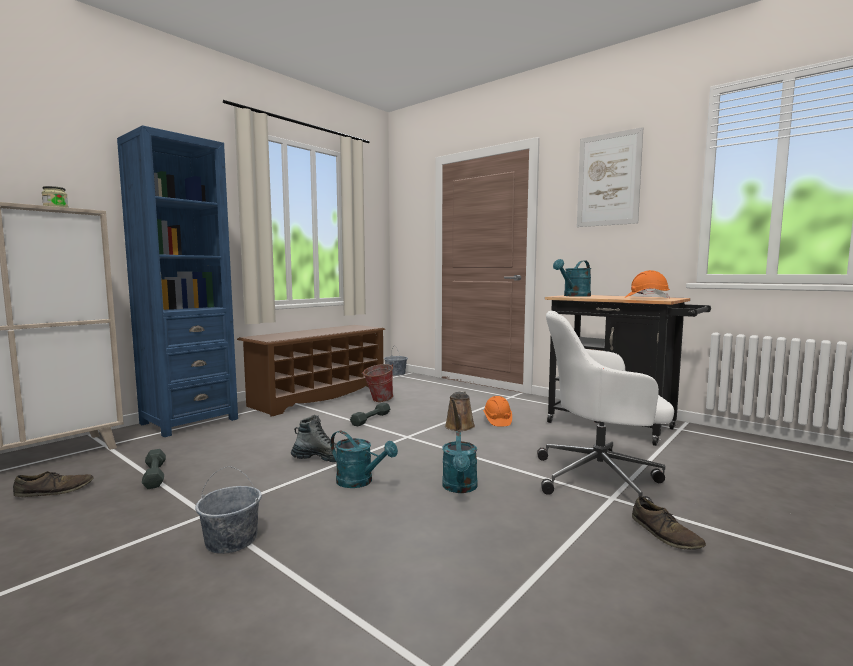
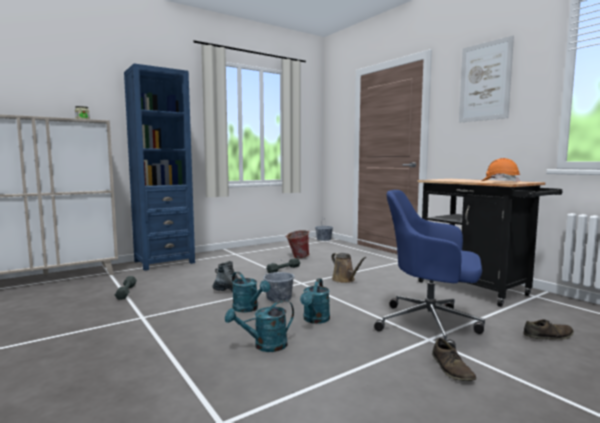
camera: 15 degrees right, 0 degrees up
(55, 490) = (69, 295): brown shoe -> brown shoe (548, 335)
(231, 540) = (148, 333): grey bucket -> grey bucket (278, 298)
(319, 396) = (257, 252): brown shoe rack -> none
(459, 427) = (345, 280): brown watering can -> brown watering can turned 60 degrees counterclockwise
(497, 421) = (378, 278): orange hard hat -> none
(574, 296) = (444, 179): turquoise watering can -> turquoise watering can (264, 346)
(601, 478) = (430, 325): white office chair -> blue office chair

